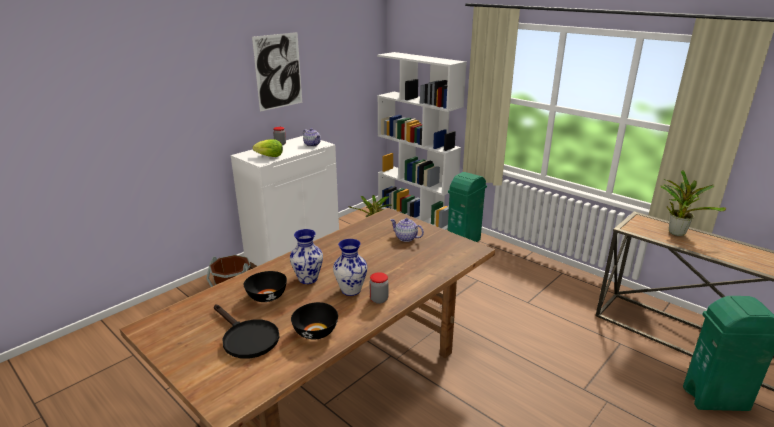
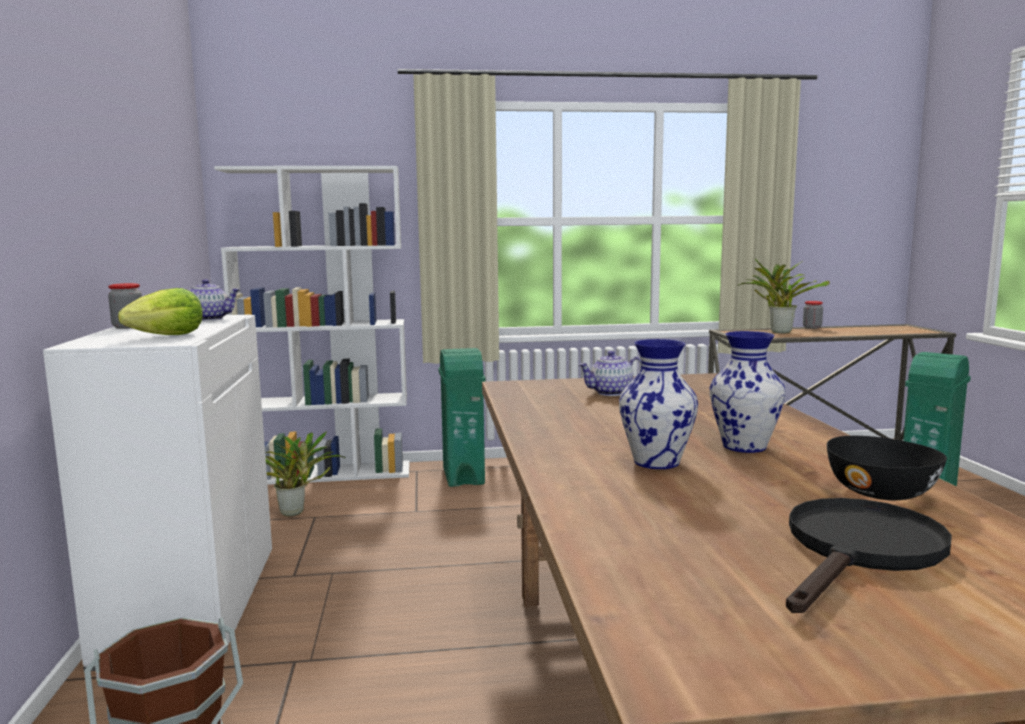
camera: 50 degrees left, 15 degrees down
(246, 338) = (860, 551): black frying pan -> black frying pan turned 45 degrees counterclockwise
(266, 297) = (685, 502): black bowl -> none
(278, 71) = (93, 151): picture -> none
(379, 299) = (800, 439): jar -> jar (812, 327)

